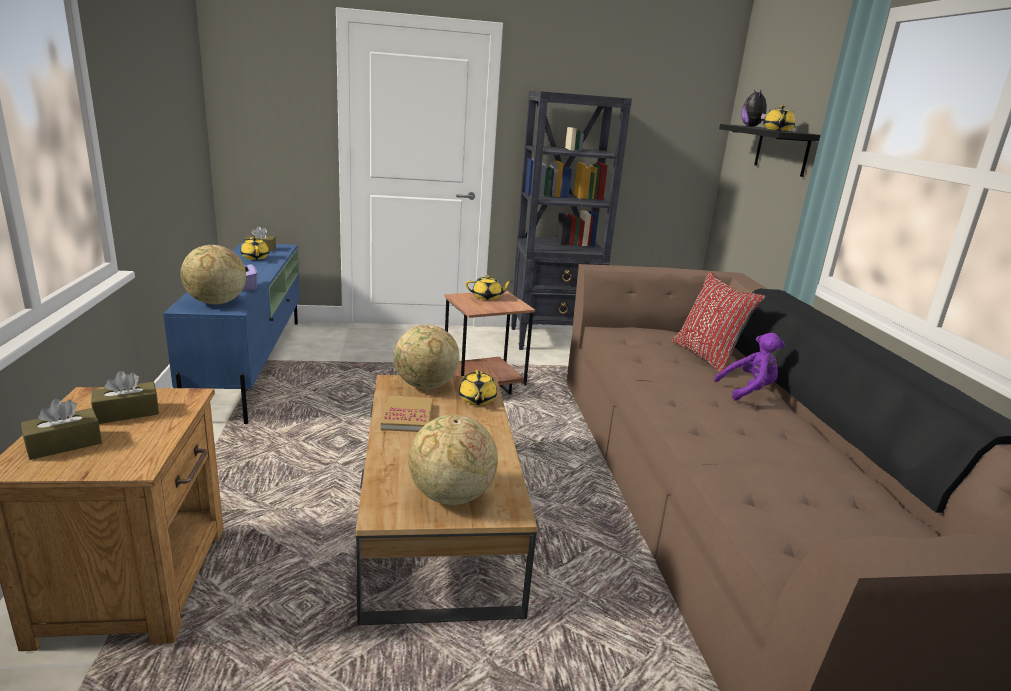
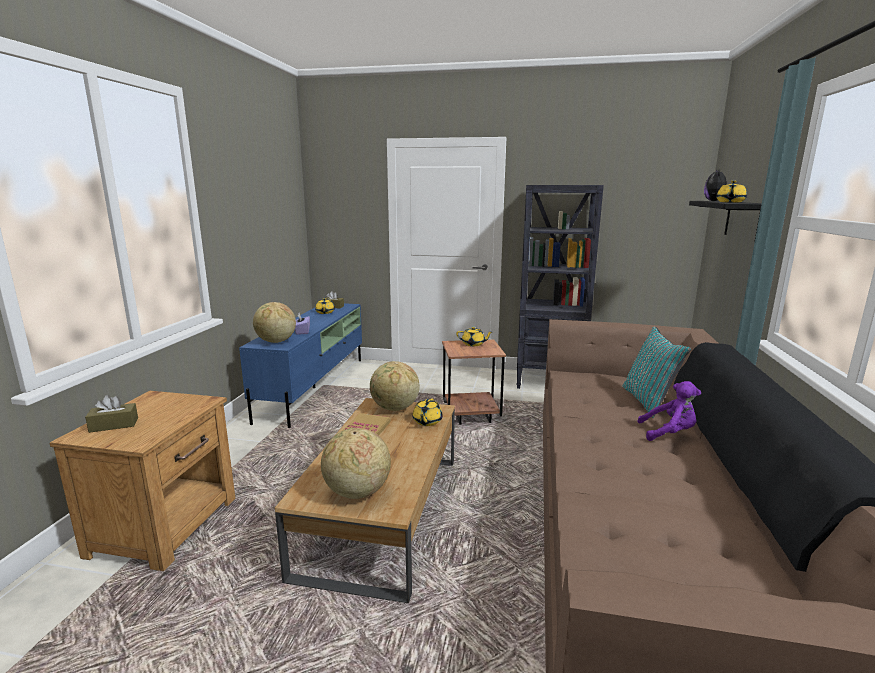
camera: 20 degrees right, 5 degrees down
(127, 413) = (163, 409): brown tissue box -> none
(708, 357) = (648, 401): red pillow -> turquoise pillow

